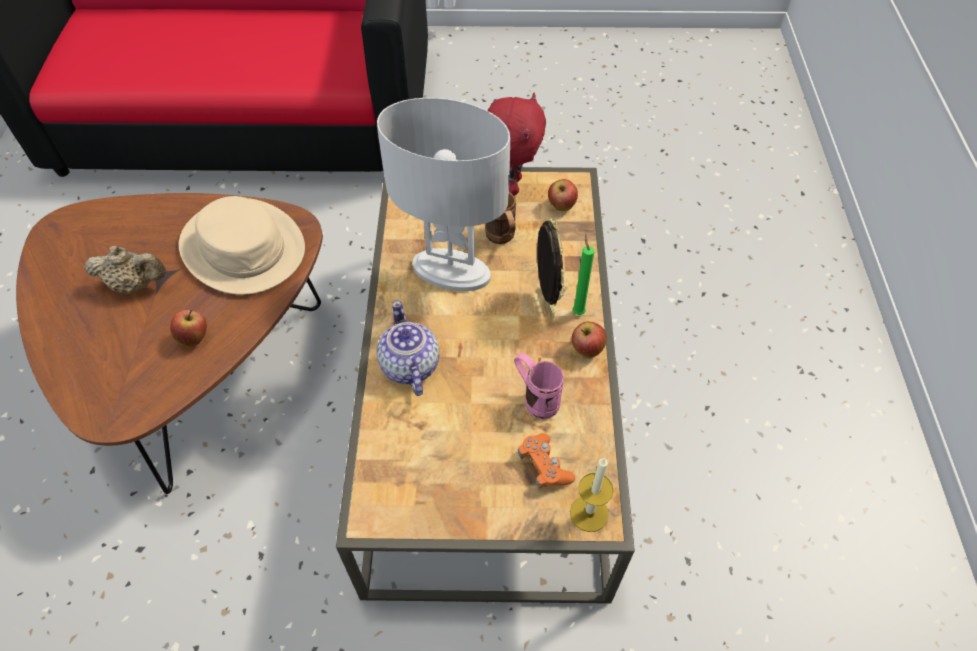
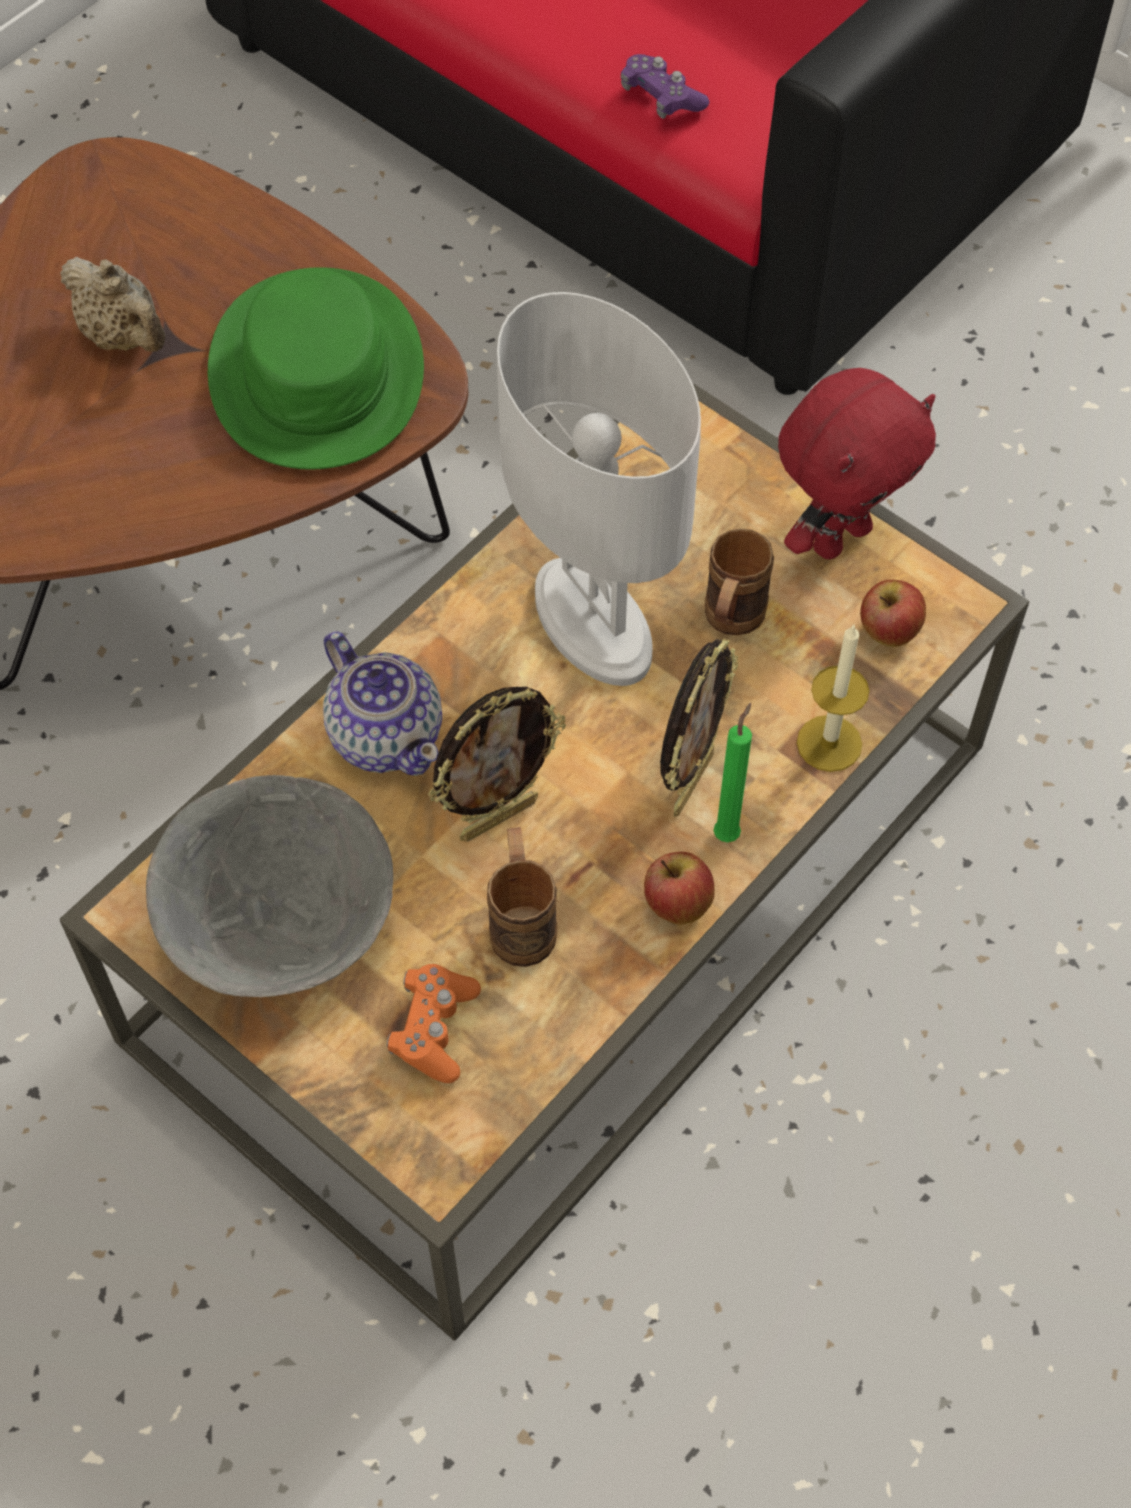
camera: 40 degrees right, 5 degrees up
(194, 338) = (132, 477): apple -> none
(243, 247) = (317, 372): beige hat -> green hat
(294, 76) = (661, 98): none -> purple game controller
(409, 366) = (386, 734): teapot -> teapot turned 120 degrees clockwise
(443, 475) = (282, 931): none -> grey bowl
(487, 366) = (498, 817): none -> picture frame
(535, 398) = (522, 920): pink mug -> brown mug
(589, 513) = (429, 1145): candle -> candle (829, 743)

